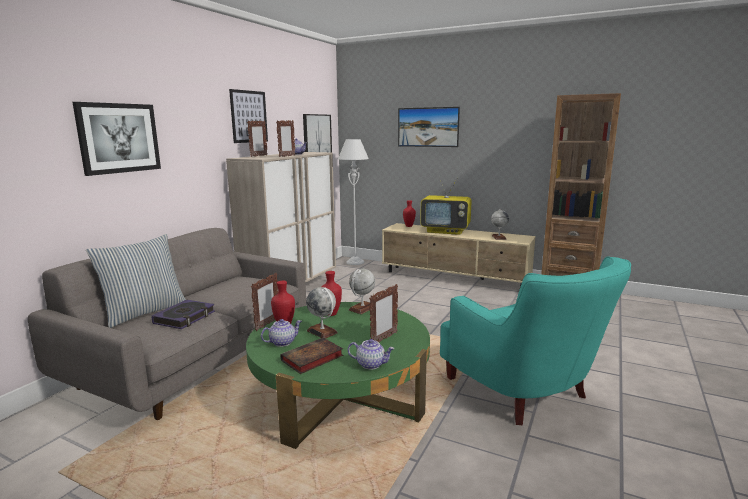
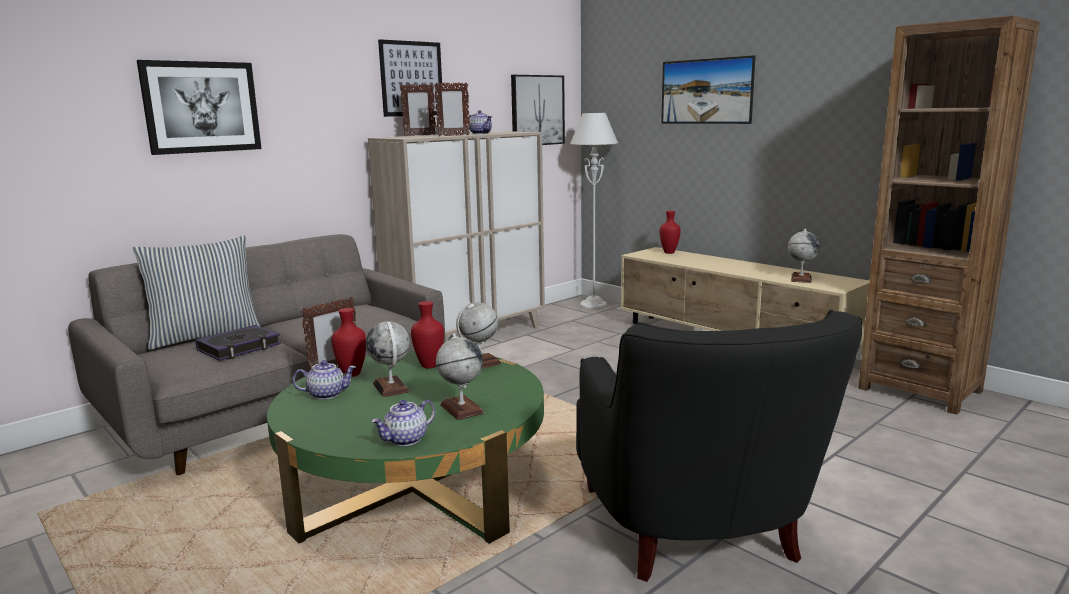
camera: 20 degrees right, 0 degrees up
(311, 359) = (338, 421): book -> none
(371, 364) = (406, 440): teapot -> teapot turned 105 degrees clockwise
(383, 339) = (461, 409): picture frame -> globe
(446, 231) = (720, 263): television -> none
(524, 392) = (696, 532): turquoise armchair -> black armchair

